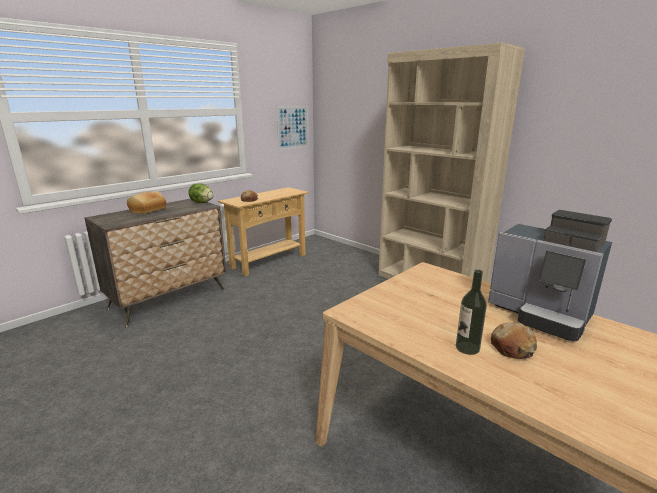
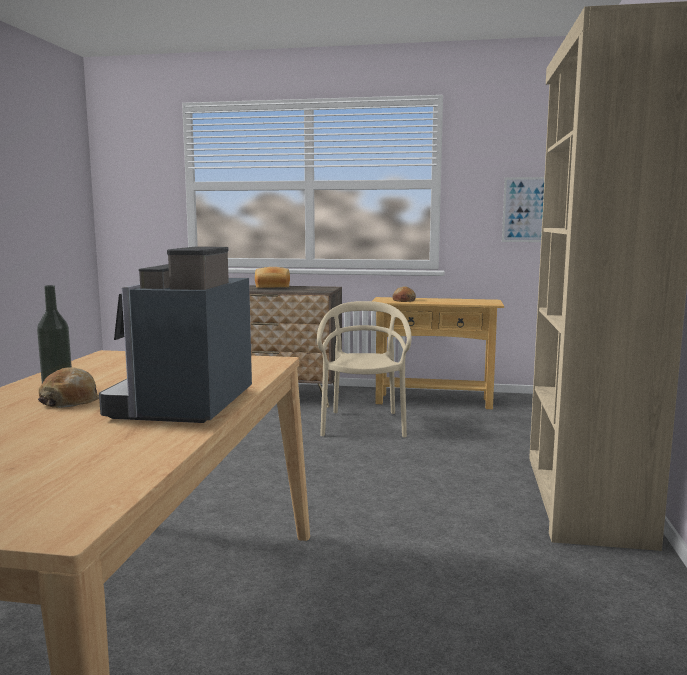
camera: 55 degrees right, 10 degrees down
(202, 203) = (328, 289): lettuce -> none
(274, 292) = (363, 424): none -> beige chair

